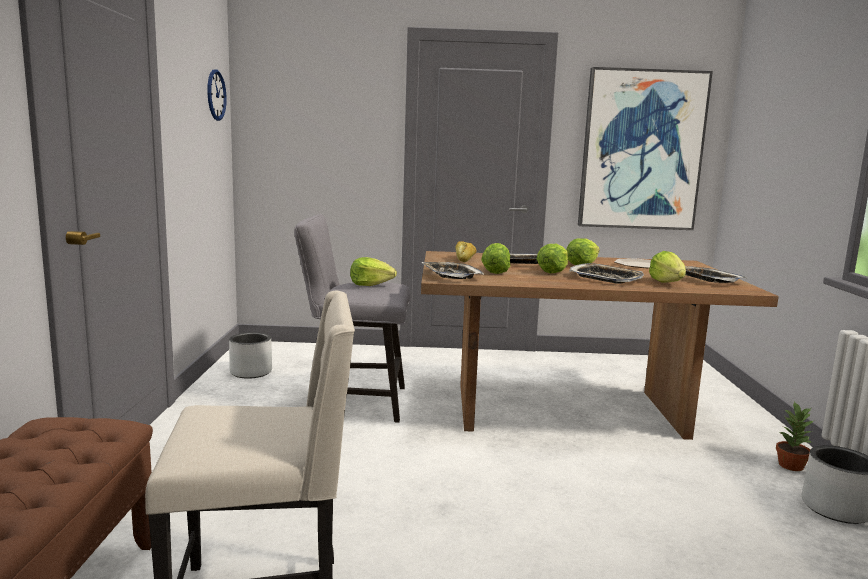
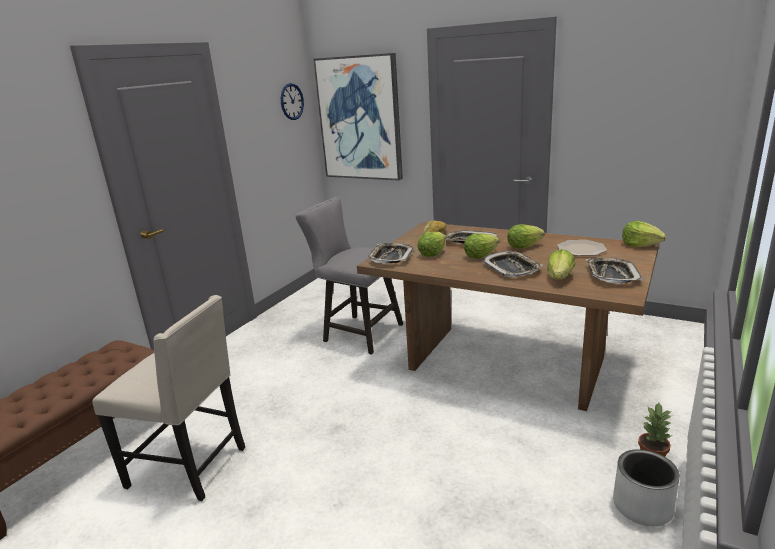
camera: 30 degrees right, 10 degrees up
(251, 372) = (316, 298): grey planter -> none
(371, 284) = (359, 253): lettuce -> lettuce (640, 245)
(641, 150) = (641, 124): picture -> picture (360, 118)

